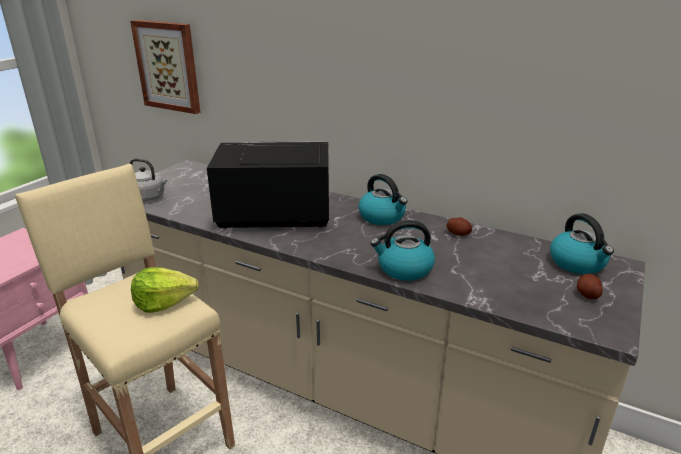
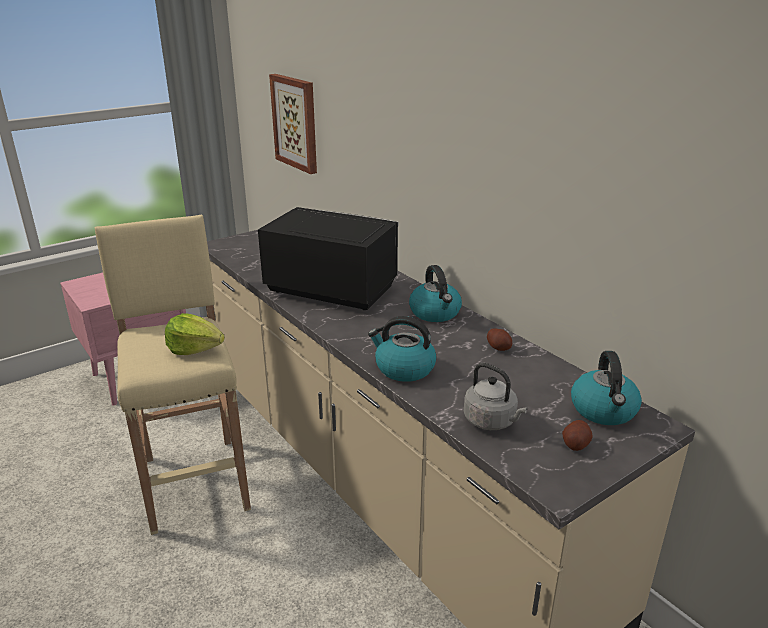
camera: 25 degrees right, 0 degrees up
(149, 197) = (239, 251): grey kettle -> grey kettle (492, 421)

